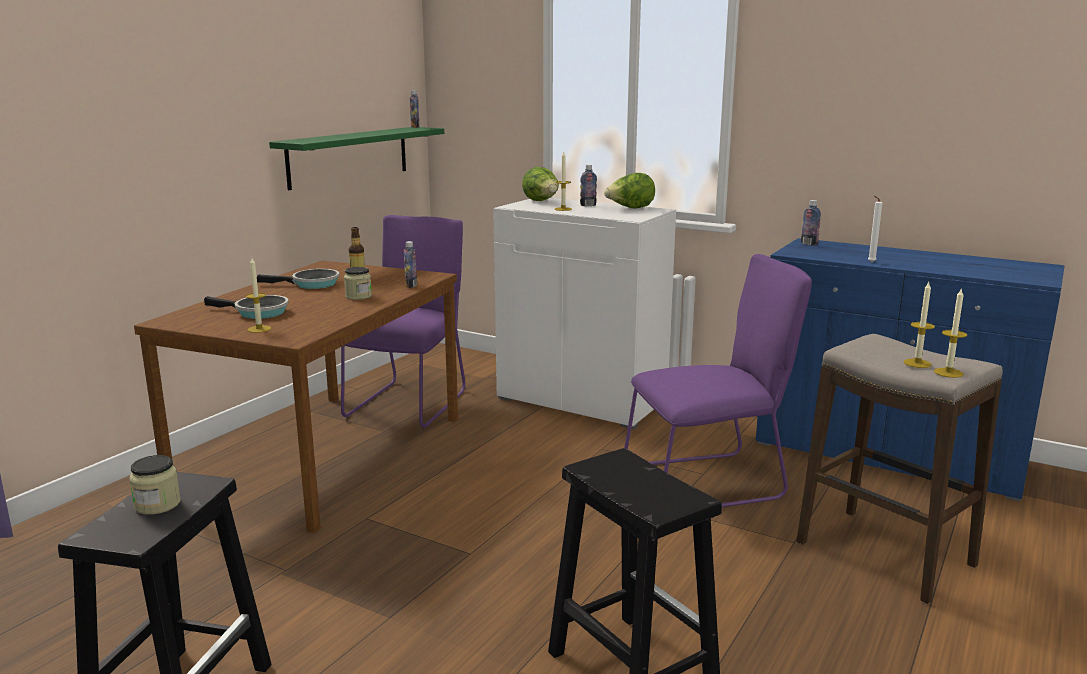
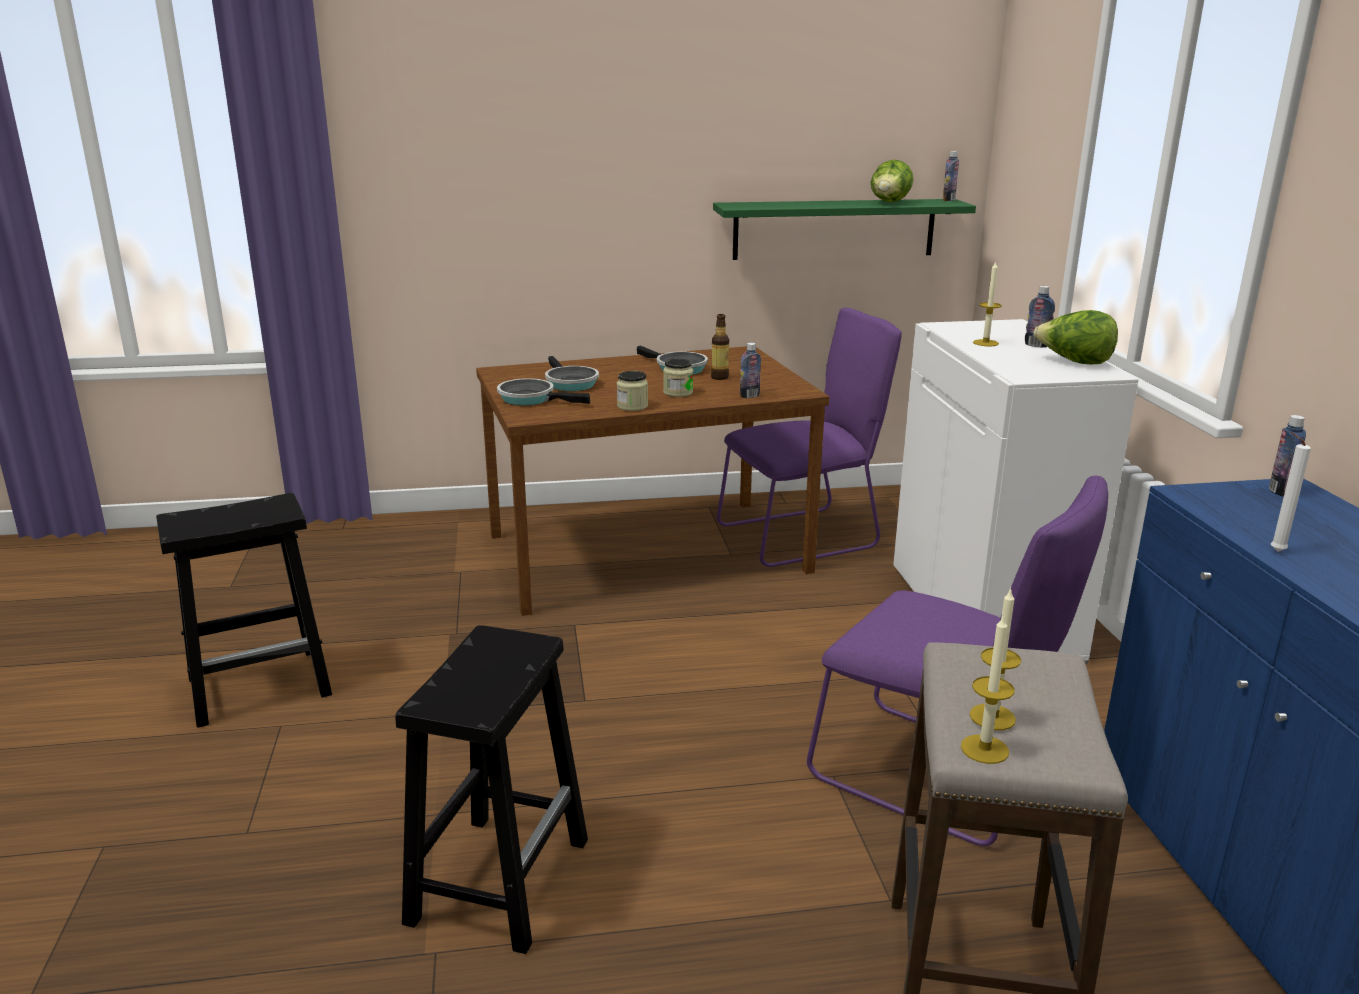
camera: 50 degrees right, 5 degrees up
(157, 504) = (238, 514): jar -> jar (632, 406)
(259, 329) = (531, 399): candle -> frying pan
(541, 201) = (999, 327): lettuce -> lettuce (889, 203)

